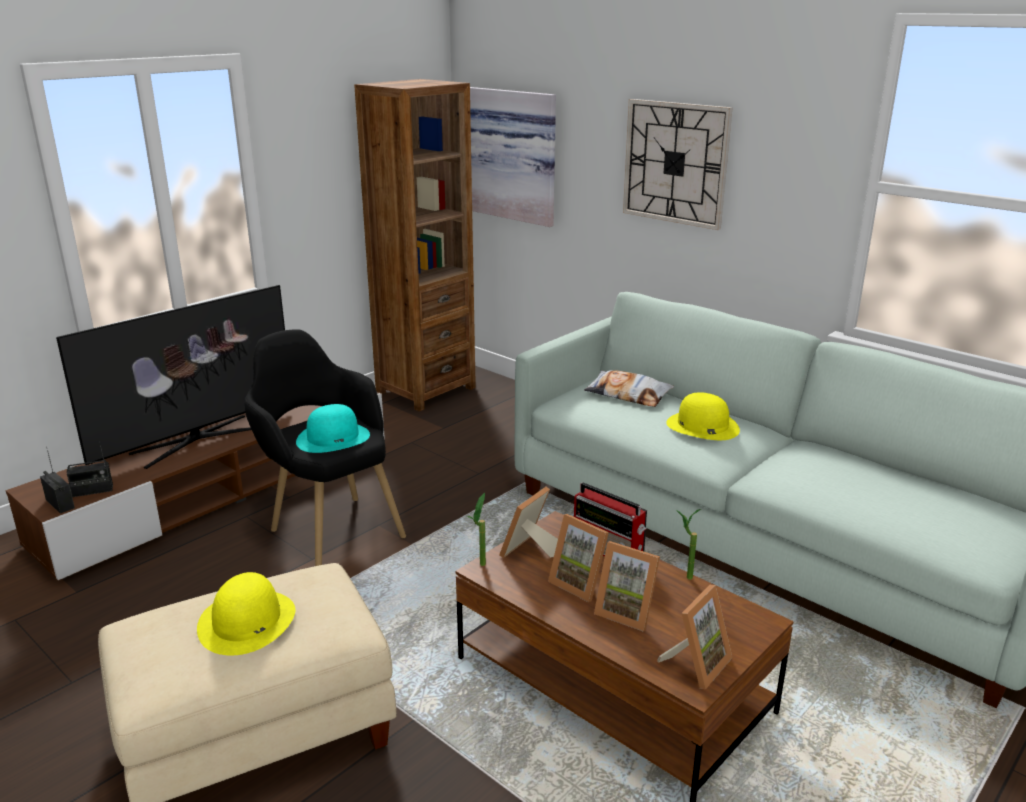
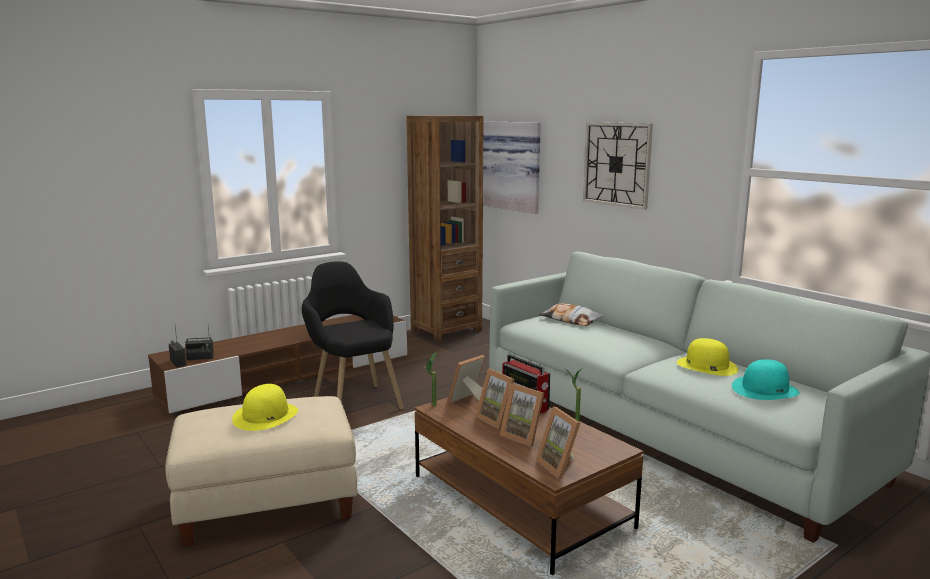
camera: 10 degrees right, 10 degrees down
(197, 440) = (275, 337): television -> none
(333, 438) = (357, 331): turquoise hat -> turquoise hat (765, 389)
(696, 664) = (561, 466): picture frame -> picture frame turned 105 degrees clockwise
(702, 426) = (616, 338): yellow hat -> yellow hat (706, 366)

